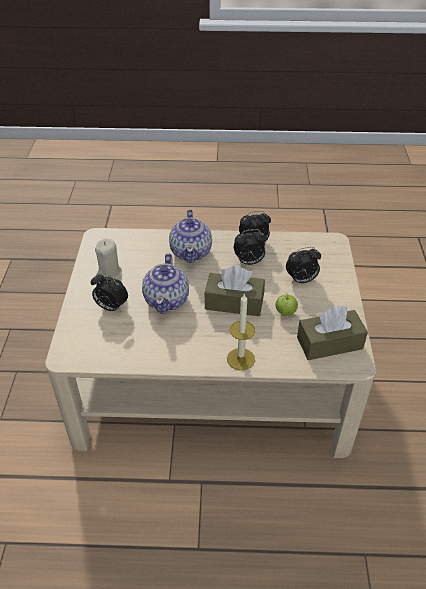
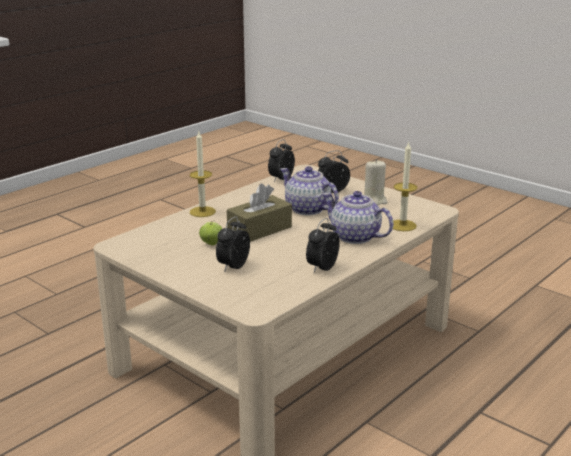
camera: 130 degrees right, 20 degrees down
(147, 241) = (402, 225): none -> candle
(249, 262) = (298, 255): alarm clock -> alarm clock (281, 179)
(329, 343) = (150, 245): brown tissue box -> none

